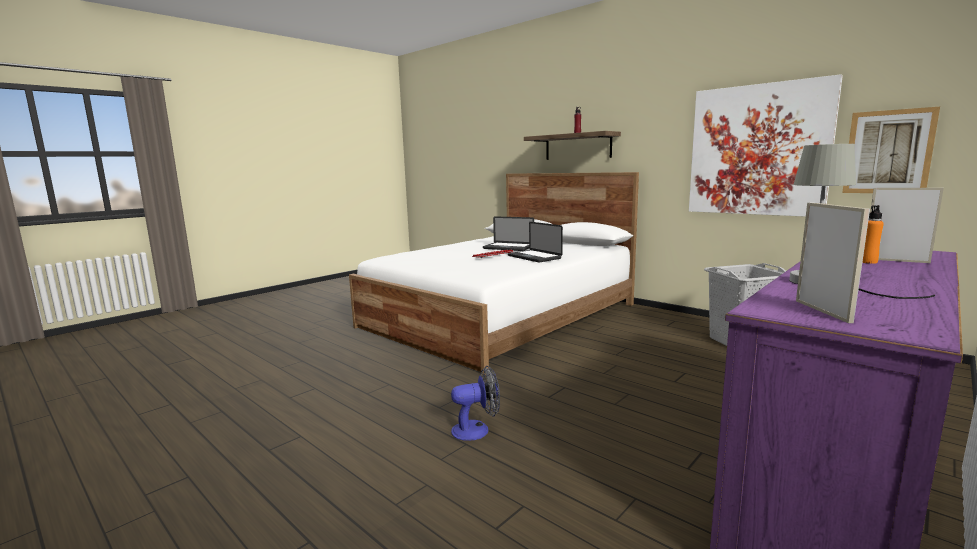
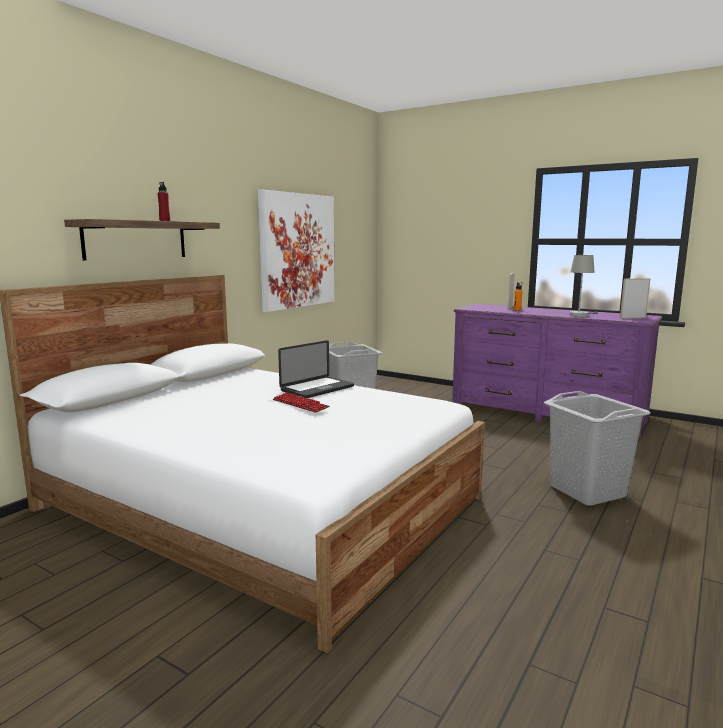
camera: 100 degrees left, 0 degrees up
(477, 429) = (587, 491): fan -> grey laundry basket
(508, 247) = (244, 399): laptop -> none
(888, 152) = (348, 253): picture -> none

